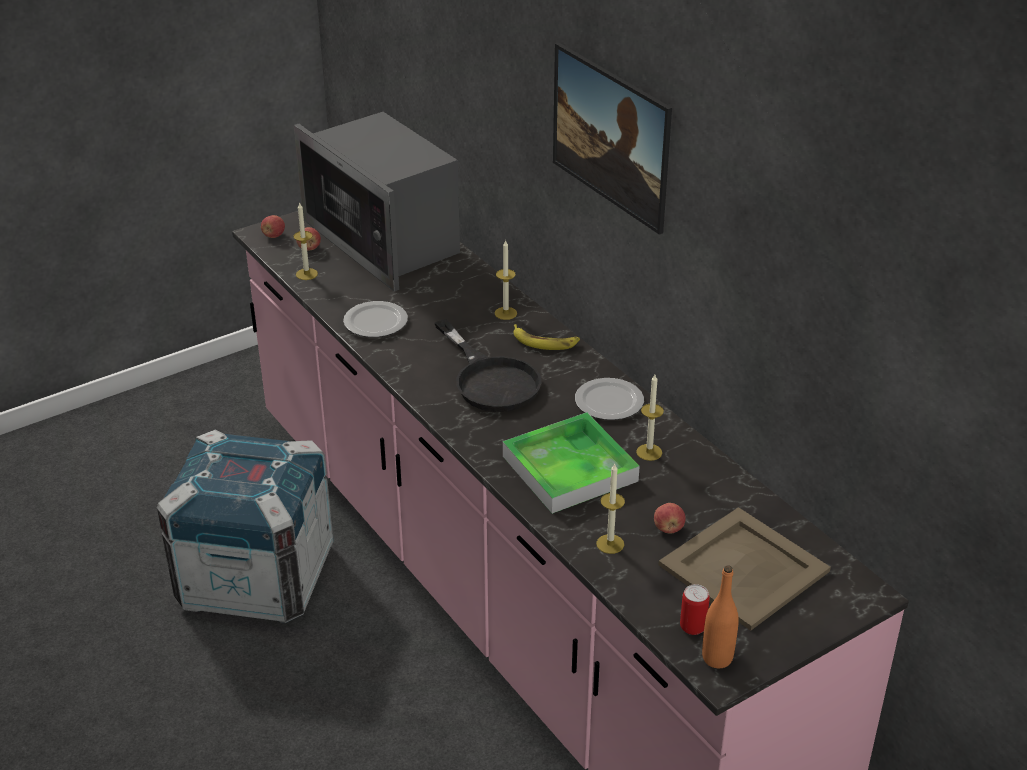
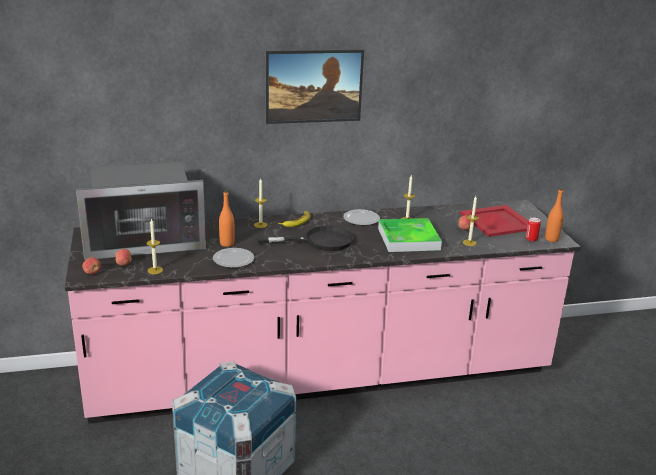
camera: 70 degrees left, 10 degrees down
(421, 303) = (227, 243): none -> orange bottle
(745, 568) = (497, 221): beige tray -> red tray

